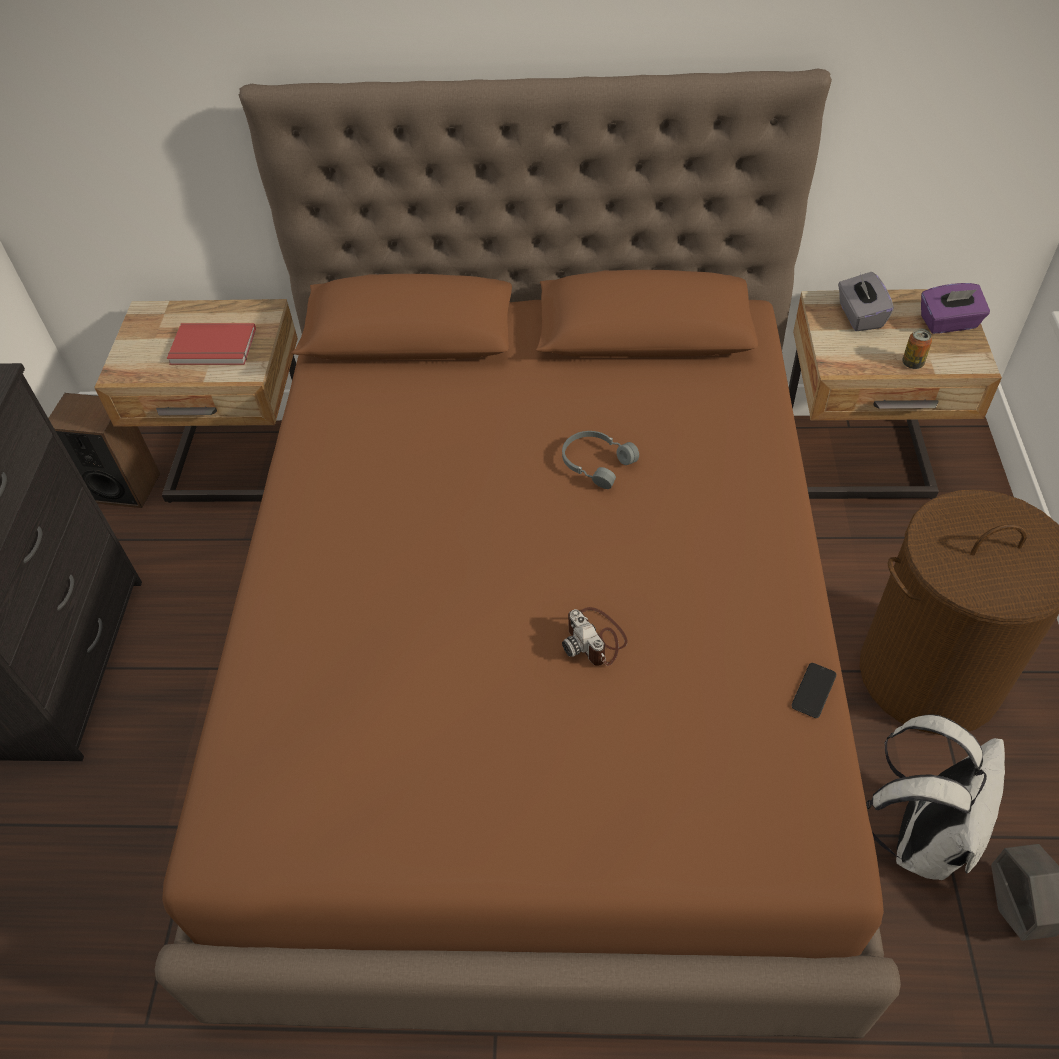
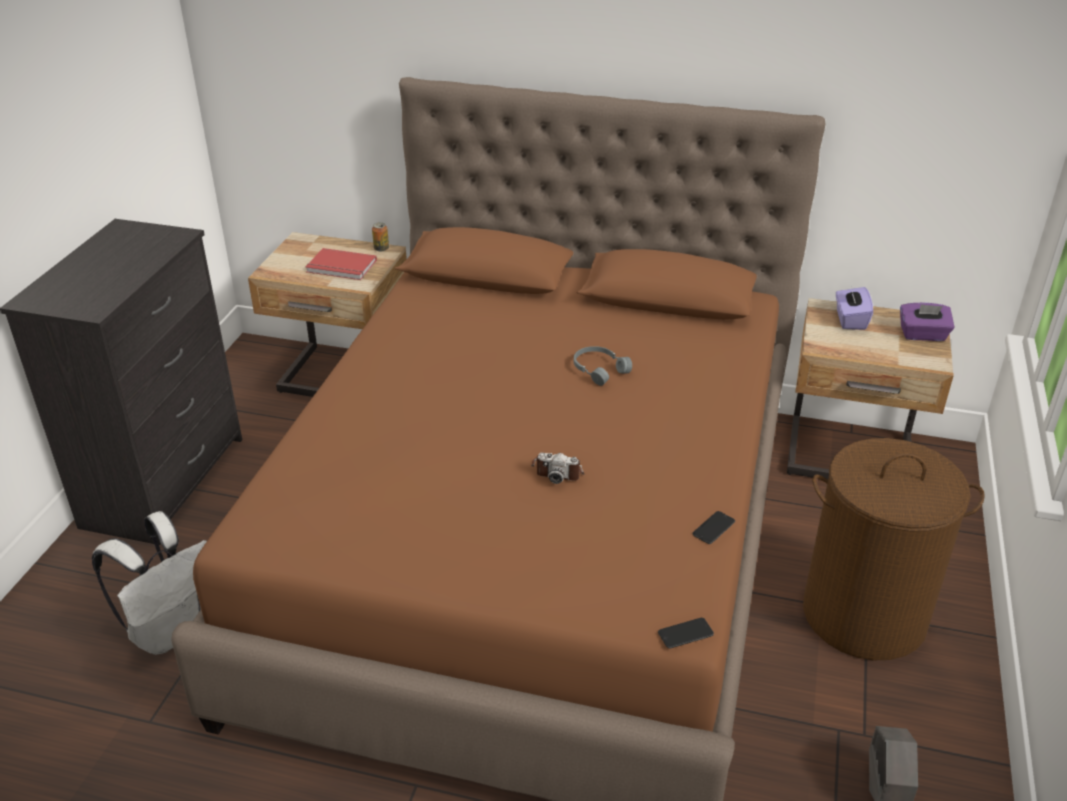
camera: 10 degrees right, 15 degrees down
(123, 487) = (248, 377): speaker -> none
(595, 639) = (558, 470): camera -> camera turned 60 degrees counterclockwise
(833, 871) = (685, 633): none -> phone
(859, 316) = (850, 320): grey tissue box -> purple tissue box
(912, 363) = (882, 355): can -> can (381, 248)
(920, 836) = (817, 725): white backpack -> white backpack (170, 630)

